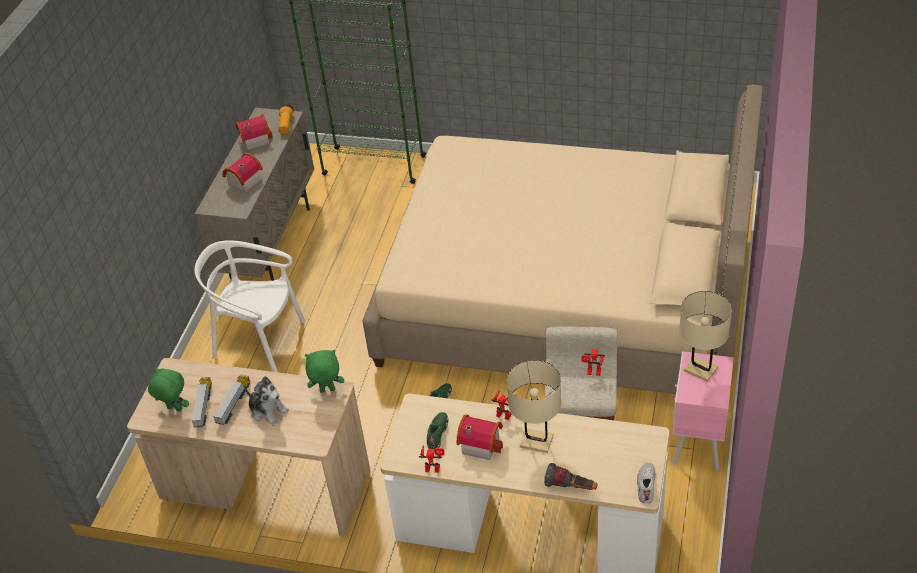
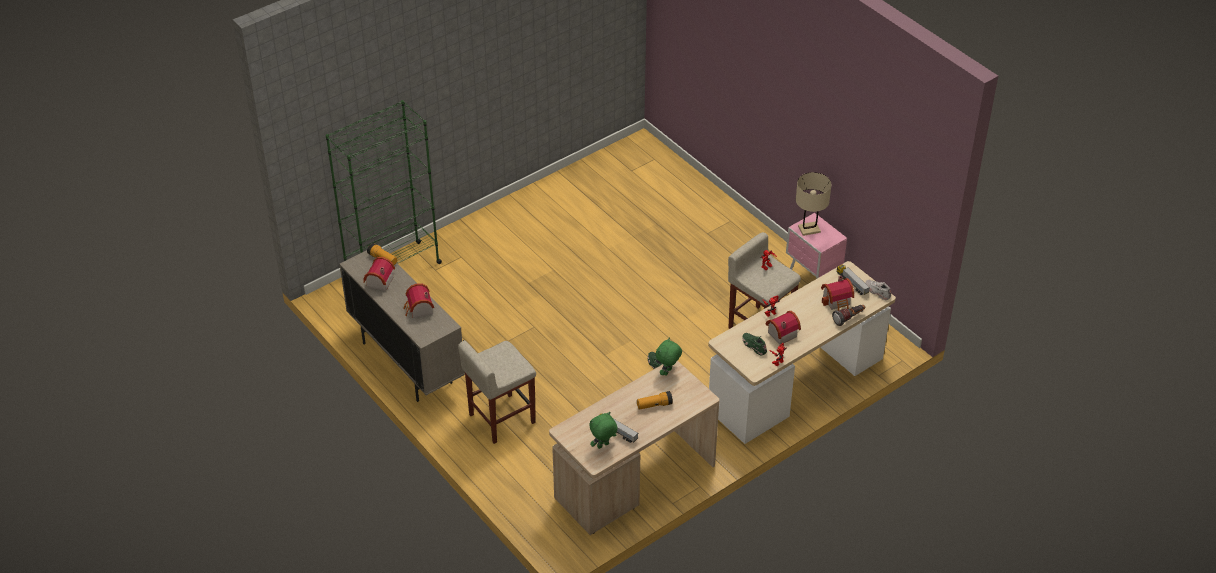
camera: 55 degrees left, 0 degrees up
(234, 404) = (631, 417): toy truck -> toy truck (852, 283)
(259, 342) = (501, 419): white chair -> beige stool
(268, 410) = (654, 405): plush toy -> flashlight
(536, 441) = (803, 312): beige table lamp -> none
(565, 299) = (640, 263): beige bed -> none
(588, 460) = (838, 301): none -> toy house

